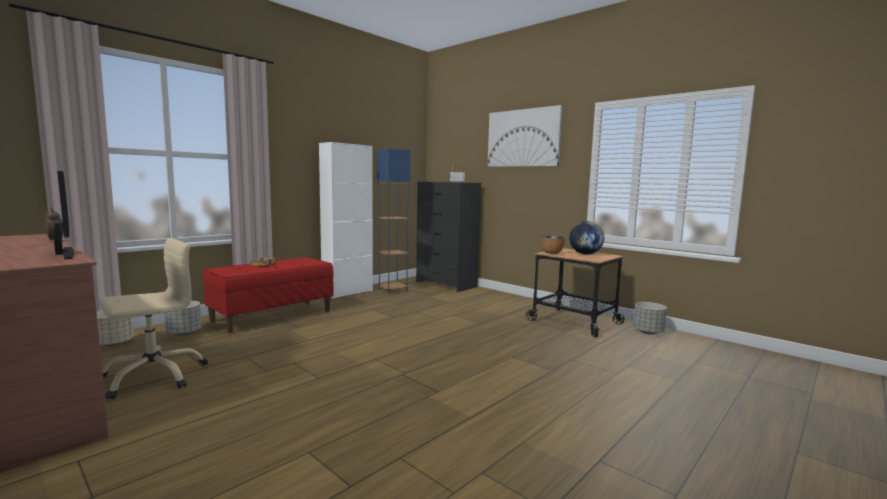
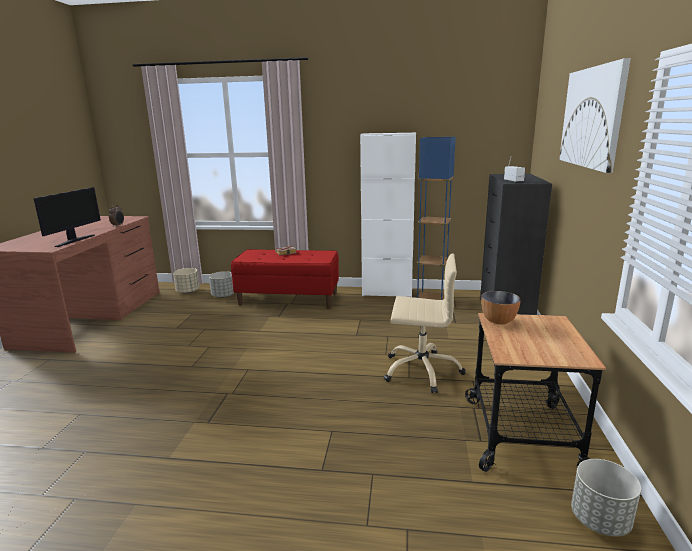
camera: 55 degrees right, 10 degrees up
(153, 376) = (153, 323): beige office chair -> beige office chair (422, 370)
(585, 254) = (546, 340): globe -> none

